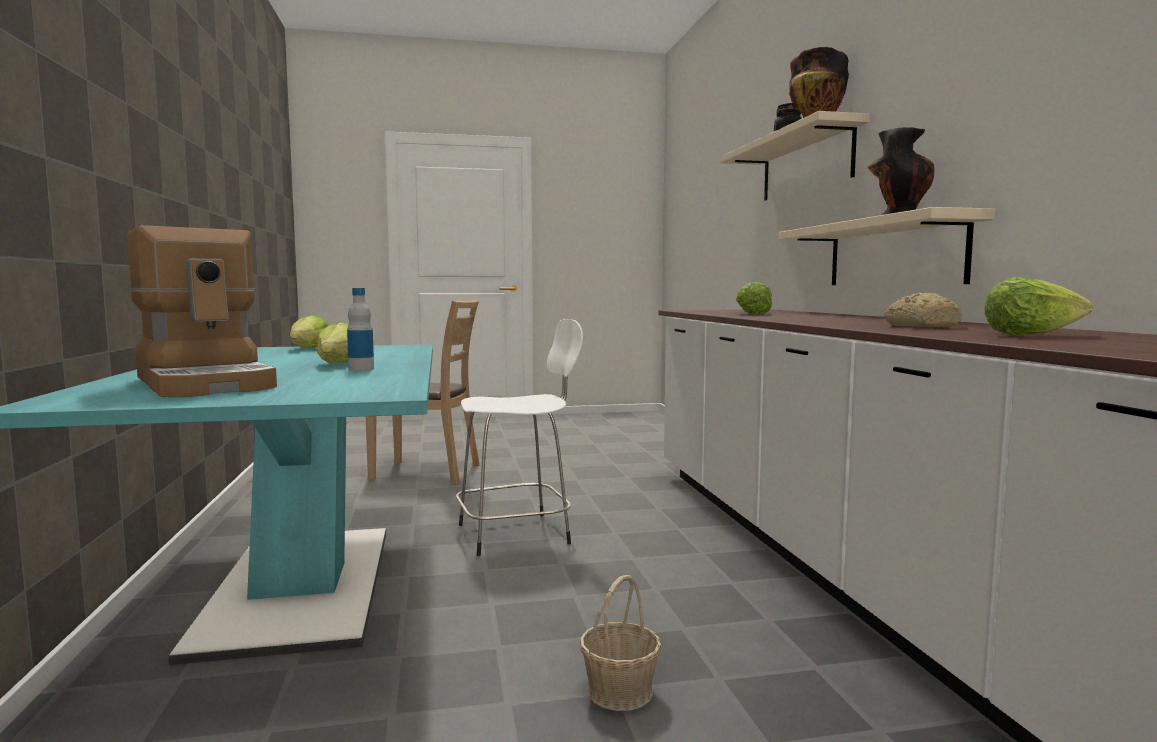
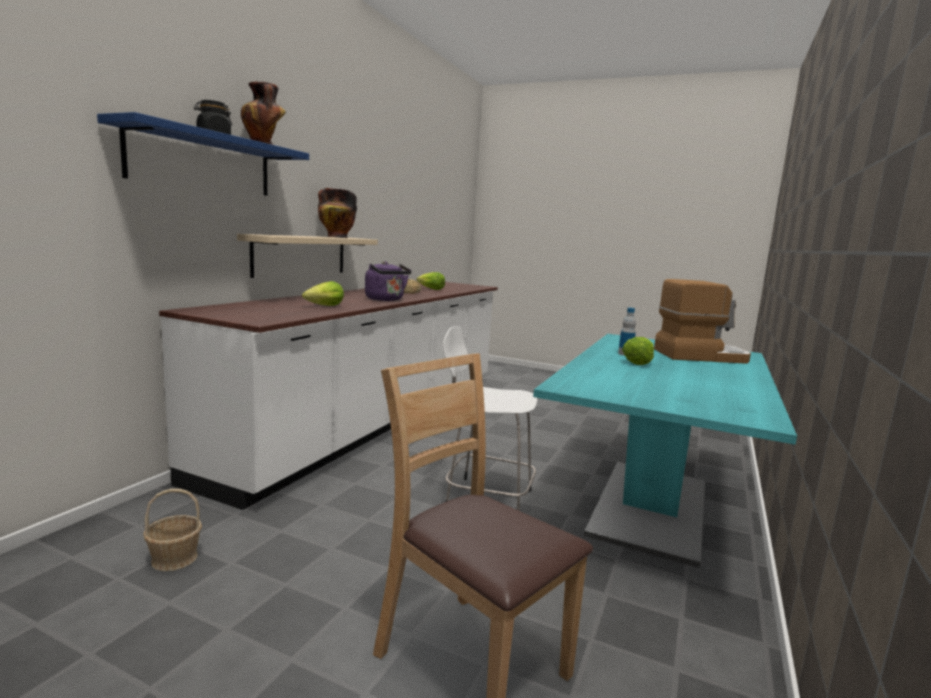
camera: 145 degrees left, 5 degrees up
(208, 383) = (700, 356): coffee machine -> coffee machine turned 90 degrees clockwise
(309, 348) = (670, 401): lettuce -> none
(620, 691) = (531, 427): basket -> basket (174, 558)
(800, 319) = (386, 300): none -> purple kettle
(805, 164) = (203, 162): beige shelf -> blue shelf

